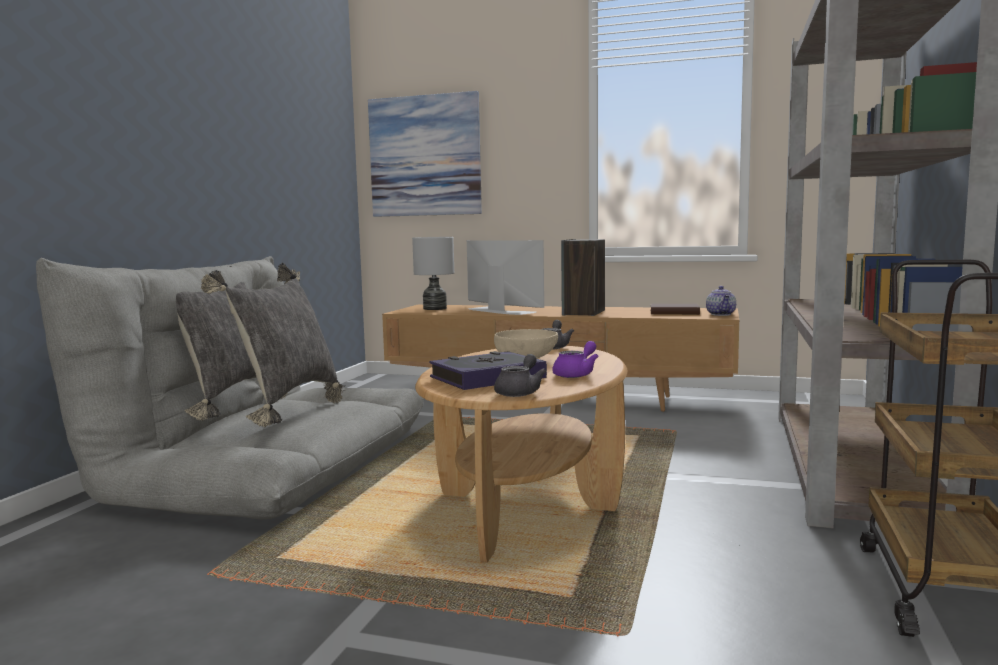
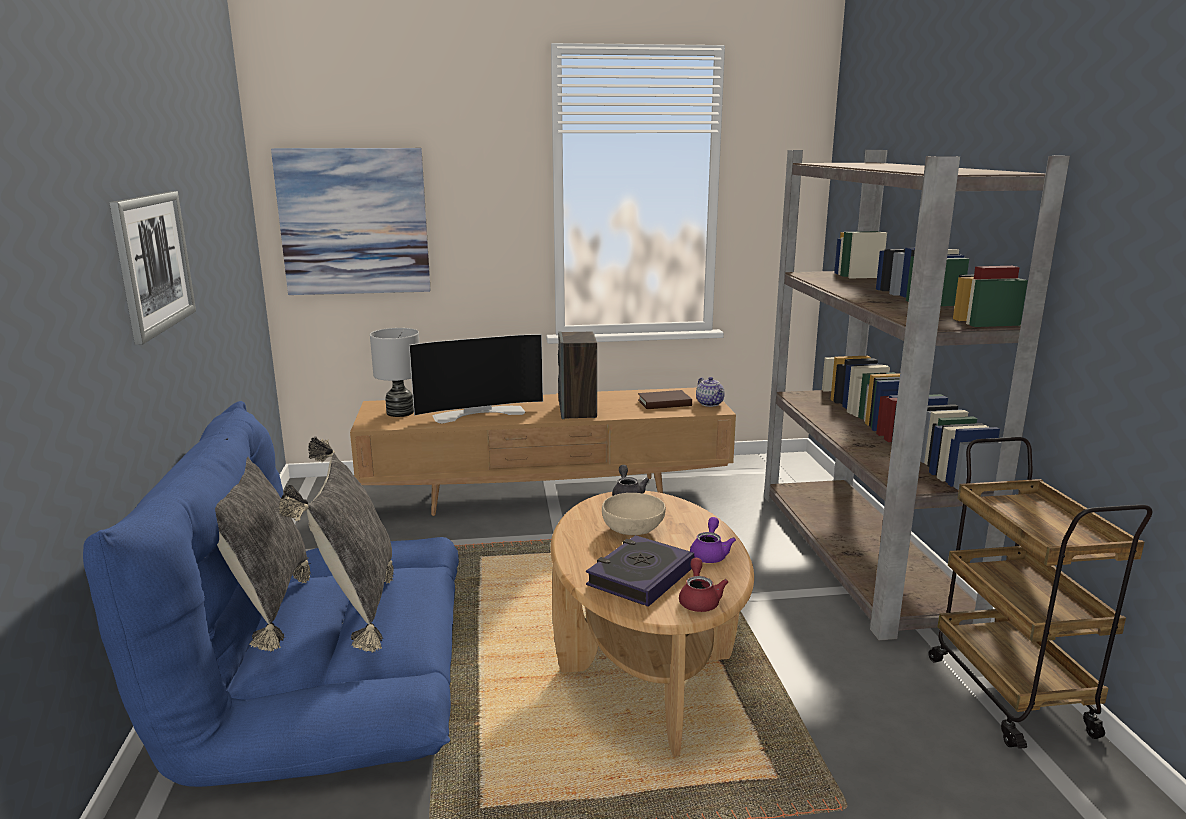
camera: 25 degrees left, 10 degrees up
(203, 132) = (153, 263): none -> picture
(267, 464) = (324, 666): grey sofa -> blue sofa
(497, 310) = (479, 412): television -> television turned 135 degrees clockwise
(520, 392) = (699, 600): grey teapot -> red teapot

